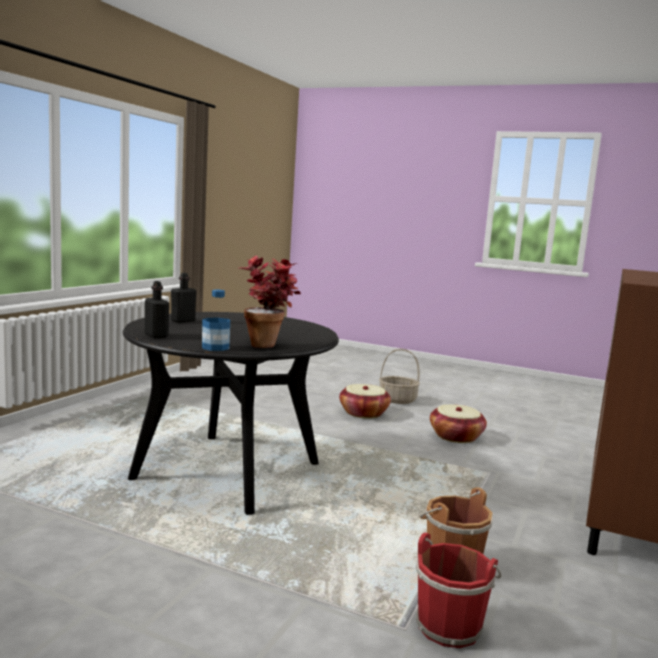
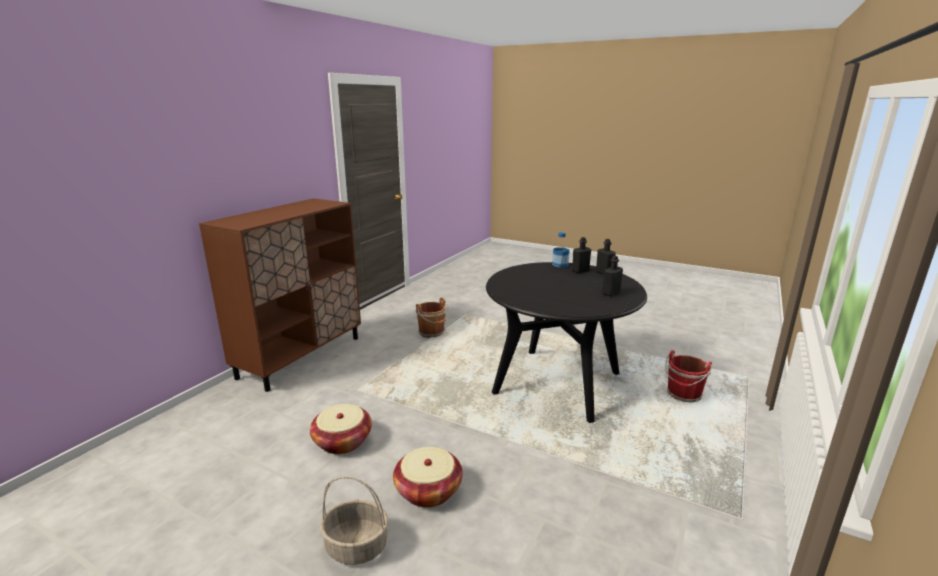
camera: 175 degrees left, 10 degrees up
(191, 339) = (580, 271): none -> black bottle
(269, 344) = (531, 269): potted plant -> none
(449, 625) = (446, 315): red bucket -> red bucket (683, 395)

